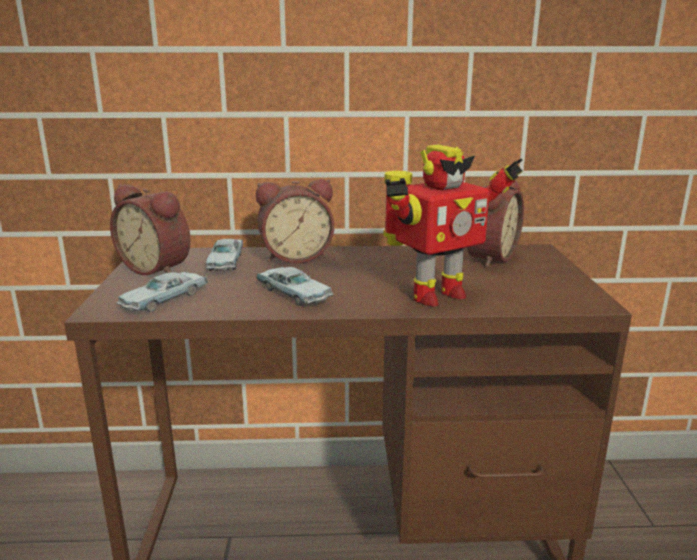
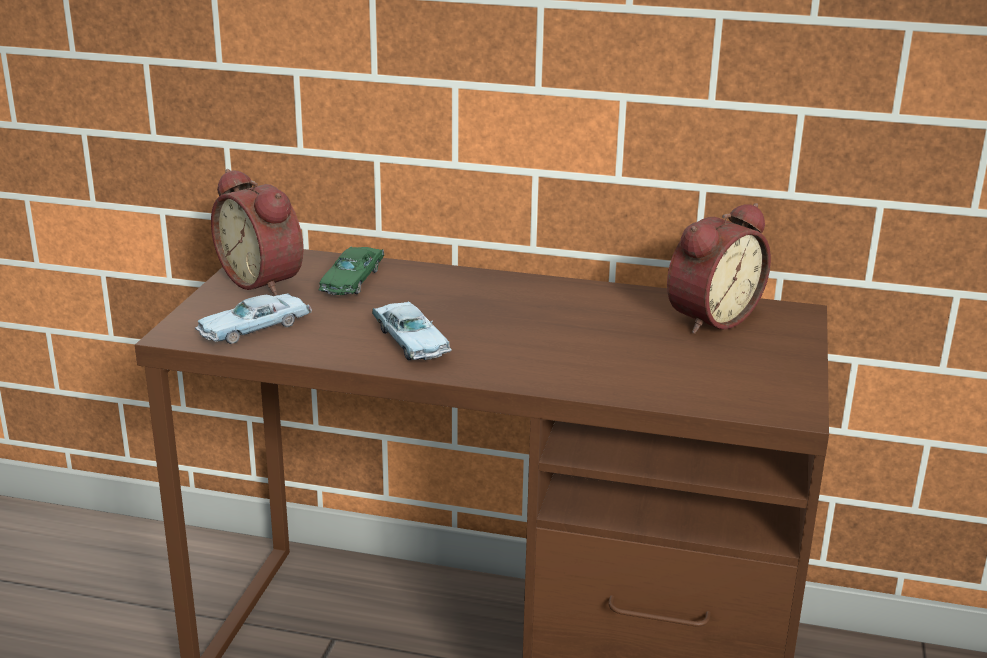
camera: 15 degrees right, 5 degrees up
(225, 262) = (352, 280): blue toy car -> green toy car
(295, 257) = (446, 283): alarm clock -> none
(434, 295) = (586, 368): toy robot -> none

